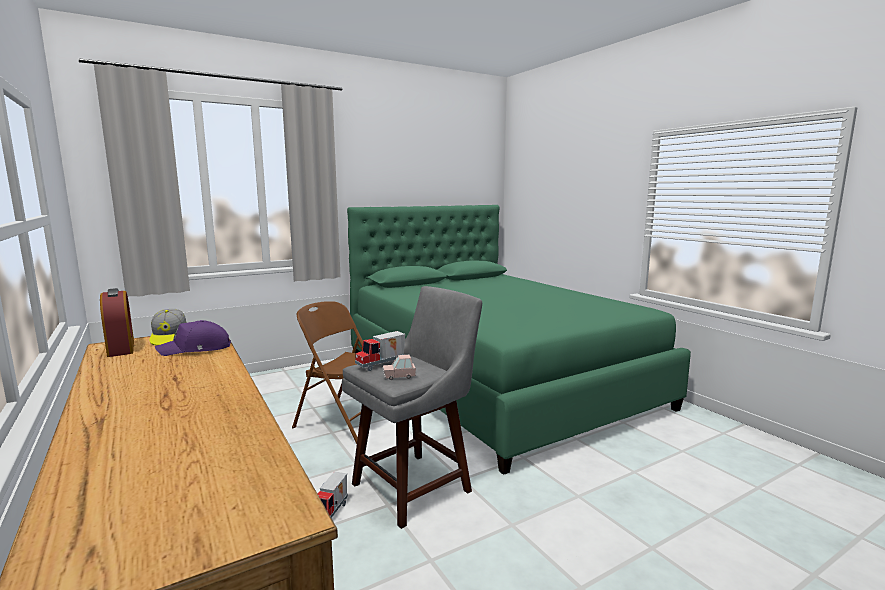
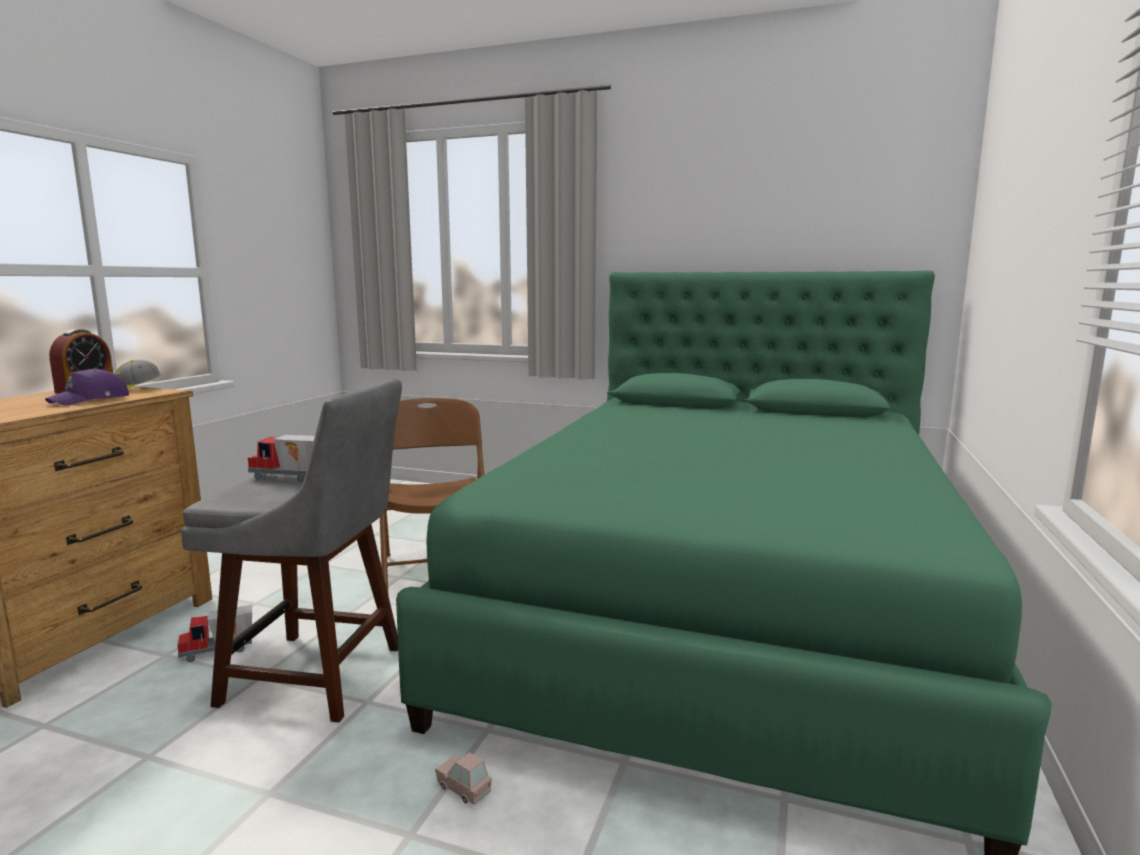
camera: 50 degrees right, 0 degrees up
(196, 349) = (91, 400): purple cap -> purple cap turned 90 degrees counterclockwise
(399, 376) = (248, 494): pink toy car -> pink toy car (463, 789)

